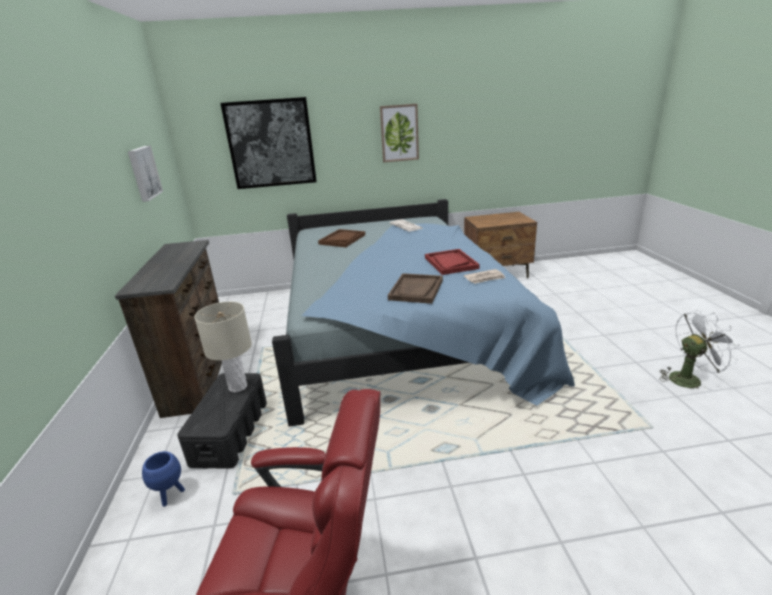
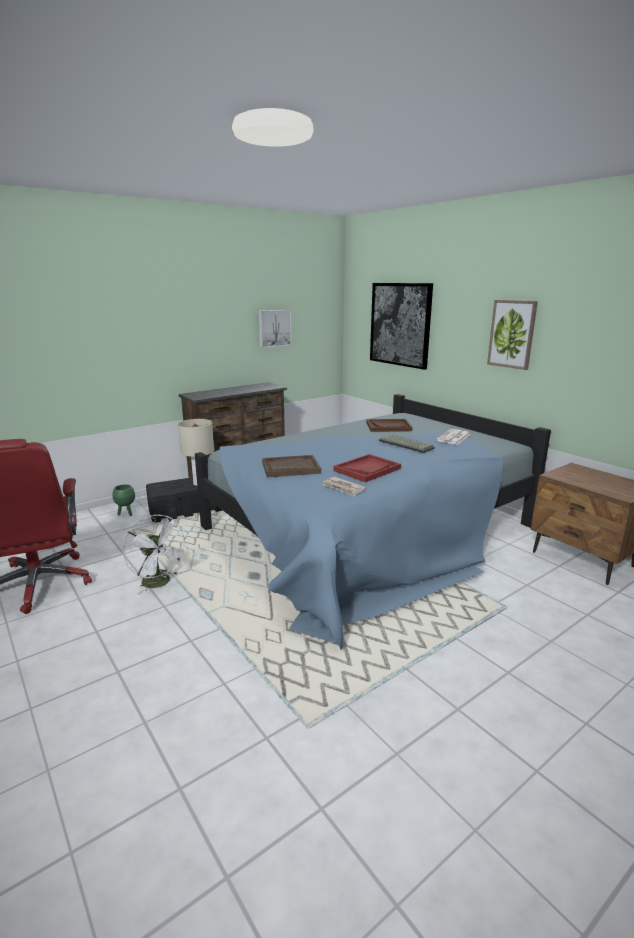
camera: 60 degrees right, 5 degrees down
(170, 495) = (126, 514): blue planter -> green planter
(405, 241) = (407, 444): none -> keyboard
(688, 378) = (459, 770): white fan -> white fan (160, 583)

